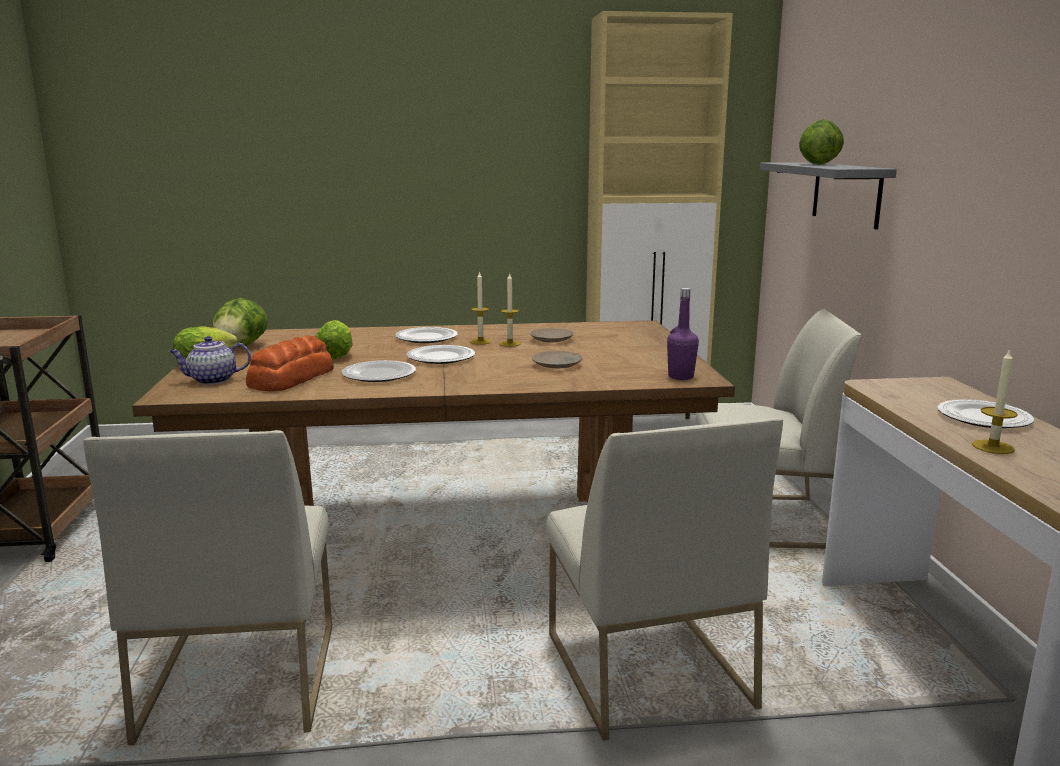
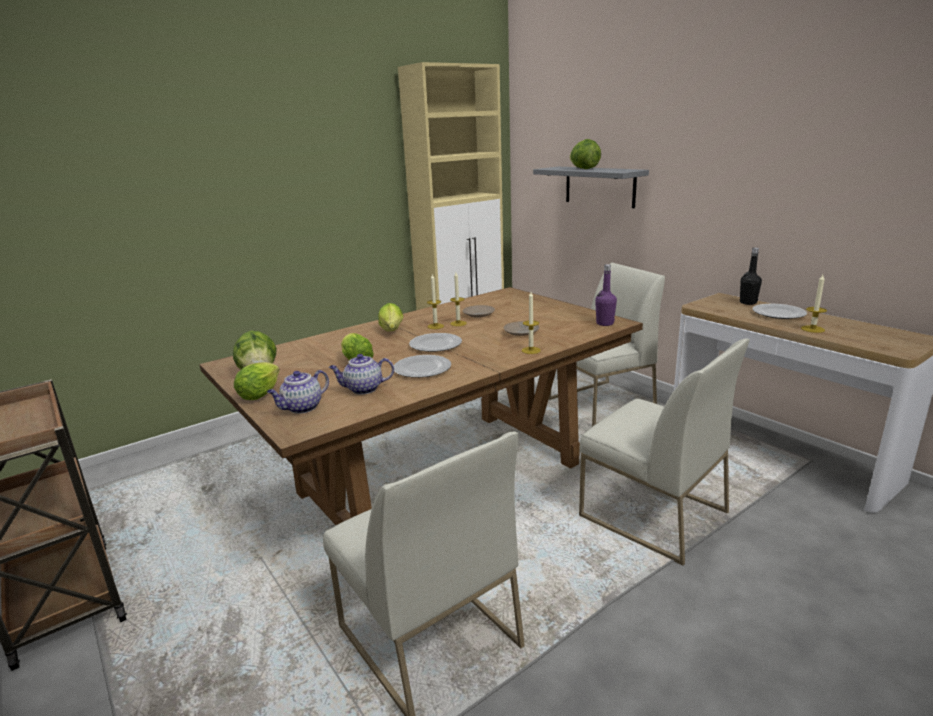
camera: 30 degrees left, 5 degrees up
(290, 378) = (363, 389): bread -> teapot
(427, 338) = (392, 331): plate -> lettuce
(526, 383) = (531, 350): none -> candle
(965, 396) = (748, 302): none -> black bottle

